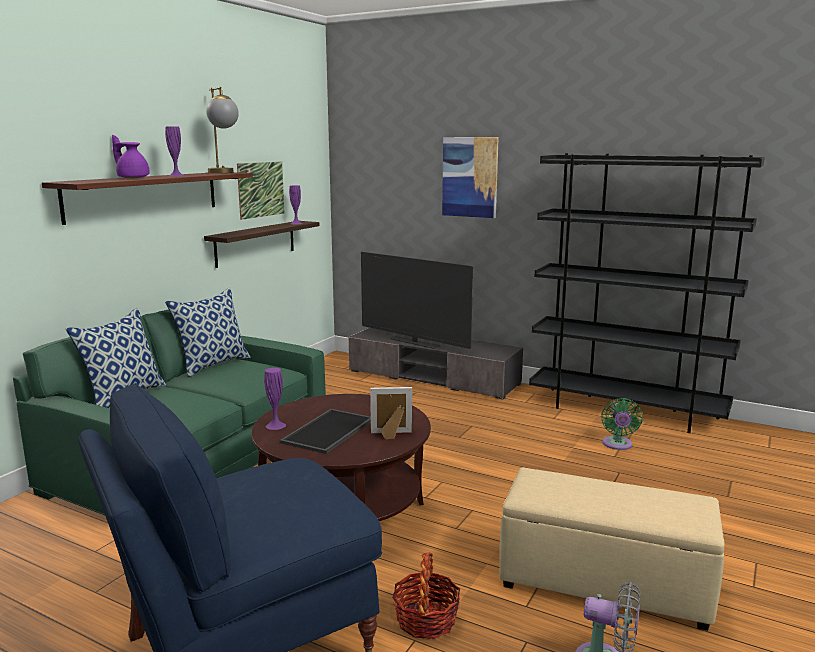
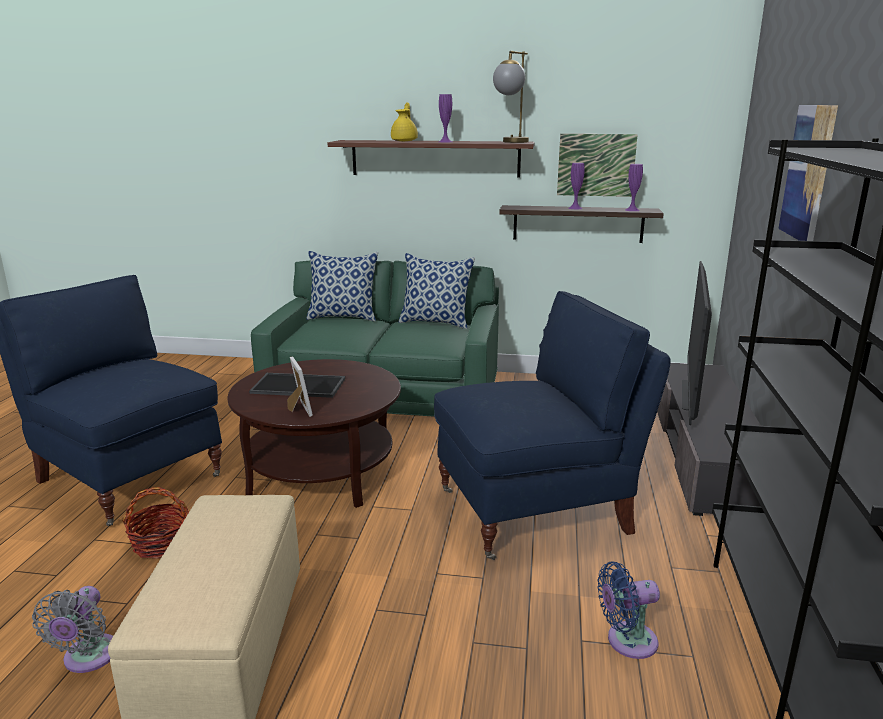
camera: 70 degrees right, 5 degrees up
(132, 178) = (405, 141): purple teapot -> yellow teapot
(275, 425) = (302, 367): purple vase -> purple vase (575, 208)
(471, 439) = (536, 511): none -> blue armchair
(617, 445) = (627, 641): green fan -> blue fan

